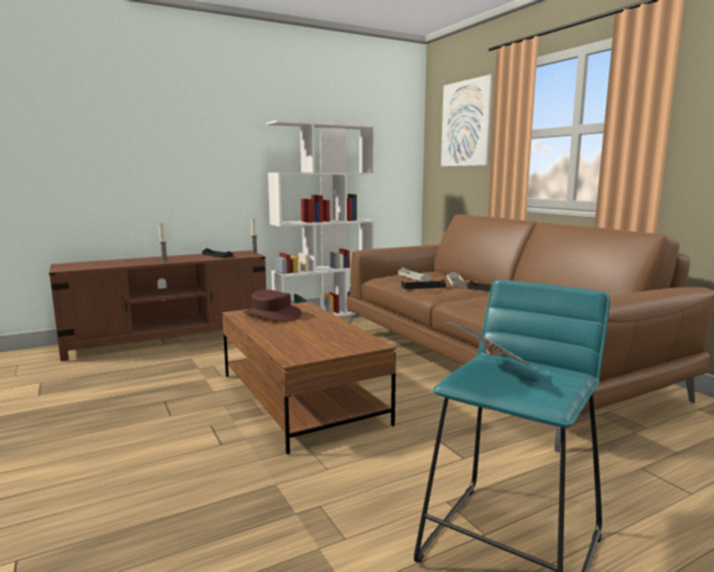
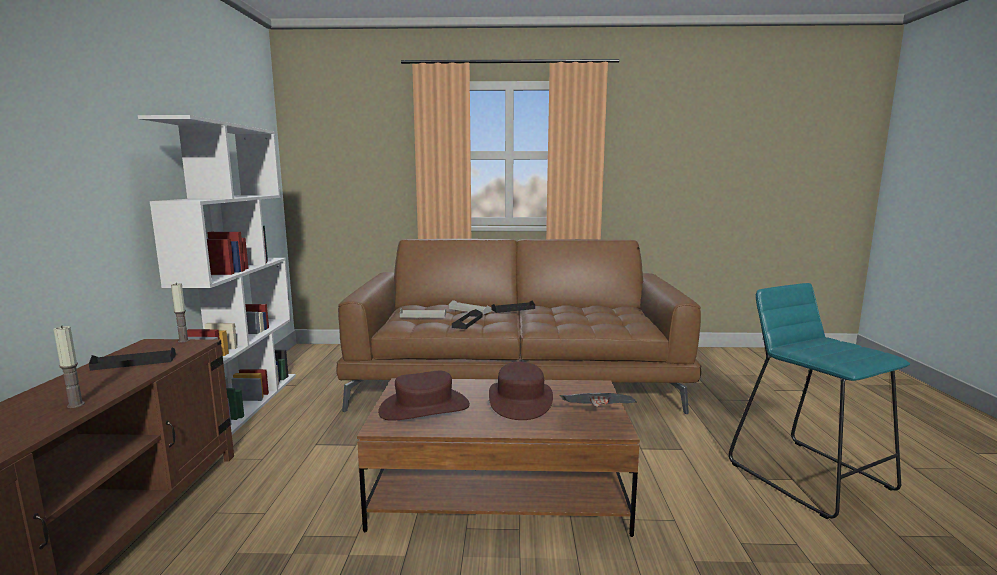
camera: 60 degrees left, 0 degrees up
(313, 330) = (520, 400): none -> brown hat
(465, 123) = (358, 137): picture -> none
(496, 374) = (836, 354): newspaper -> newspaper (596, 419)

